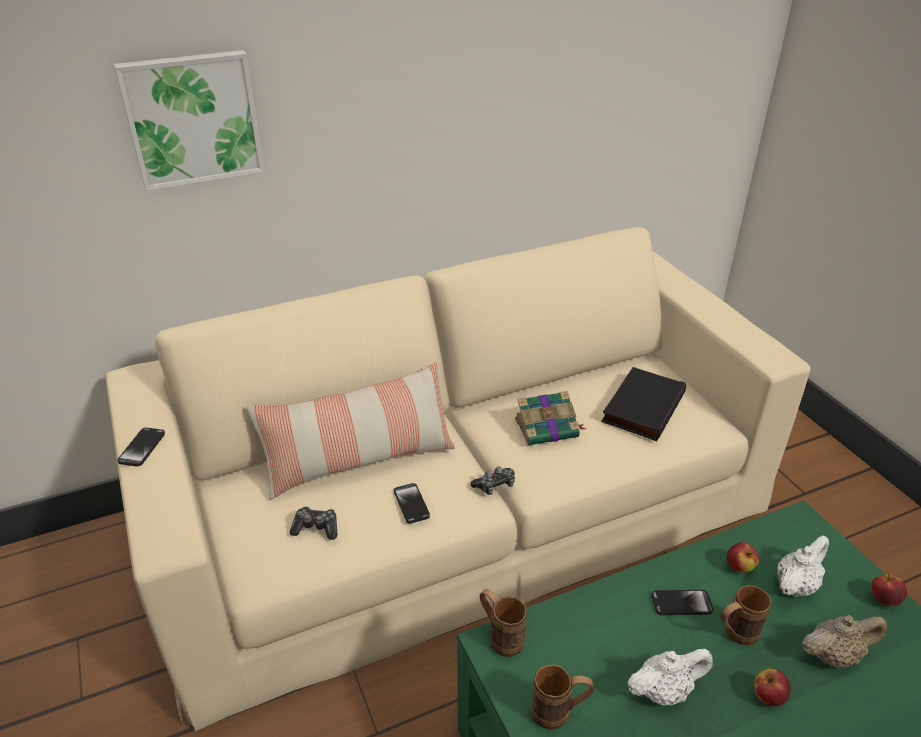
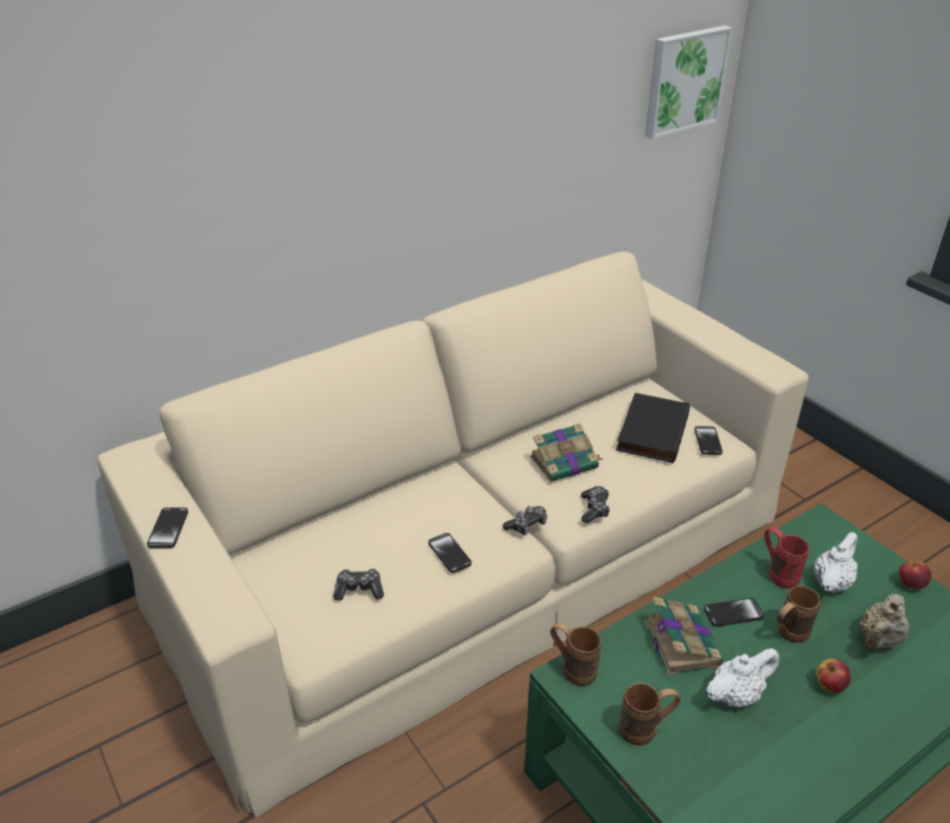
camera: 10 degrees left, 0 degrees up
(192, 119) = (183, 177): picture -> picture (684, 81)
(359, 460) = (383, 517): pillow -> none
(566, 478) = (594, 509): none -> game controller
(619, 626) = (680, 642): none -> book
(698, 423) = (708, 441): none -> phone
(739, 567) = (777, 573): apple -> red mug
(834, 655) = (878, 640): beige teapot -> beige teapot turned 150 degrees clockwise

